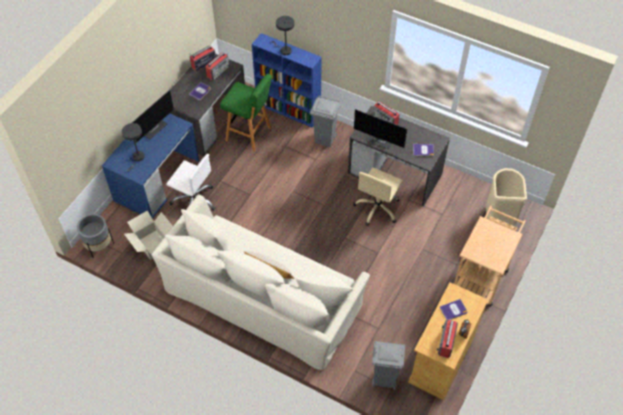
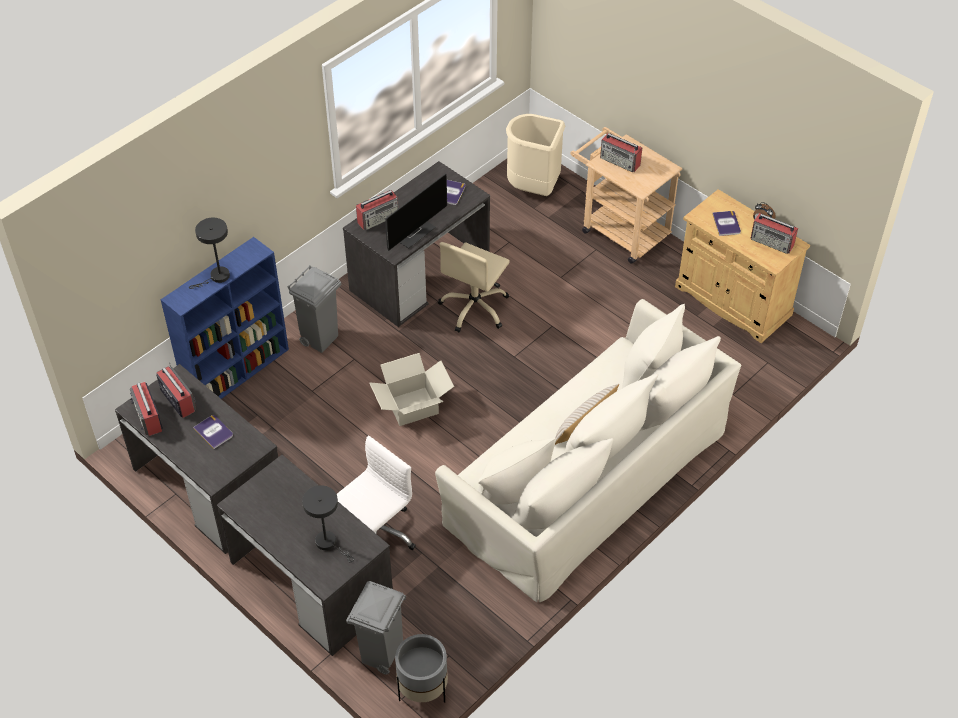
camera: 75 degrees left, 5 degrees down
(153, 128) = (268, 511): monitor -> none
(153, 244) = (446, 606): cardboard box -> cardboard box (412, 406)
(156, 180) = (310, 582): blue desk -> grey desk
(250, 134) = (267, 433): green stool -> none
(377, 208) = (475, 308): beige office chair -> beige office chair turned 75 degrees clockwise
(383, 380) = (752, 367): grey trash can -> grey trash can (381, 656)
(491, 235) = (620, 161): none -> radio

